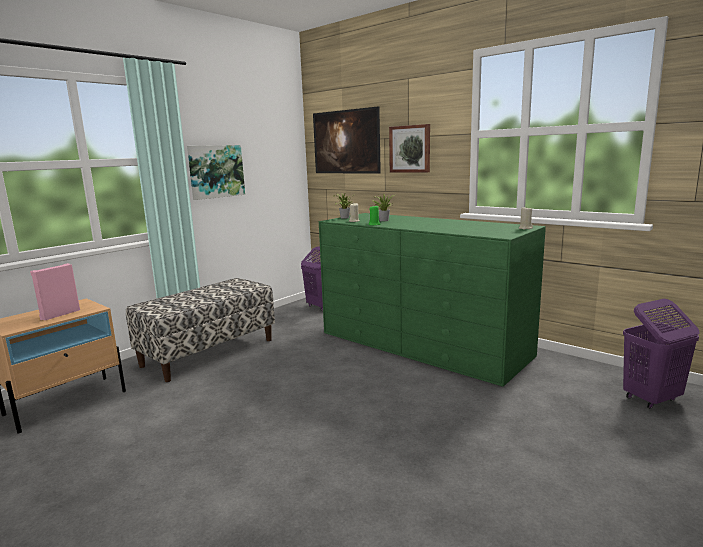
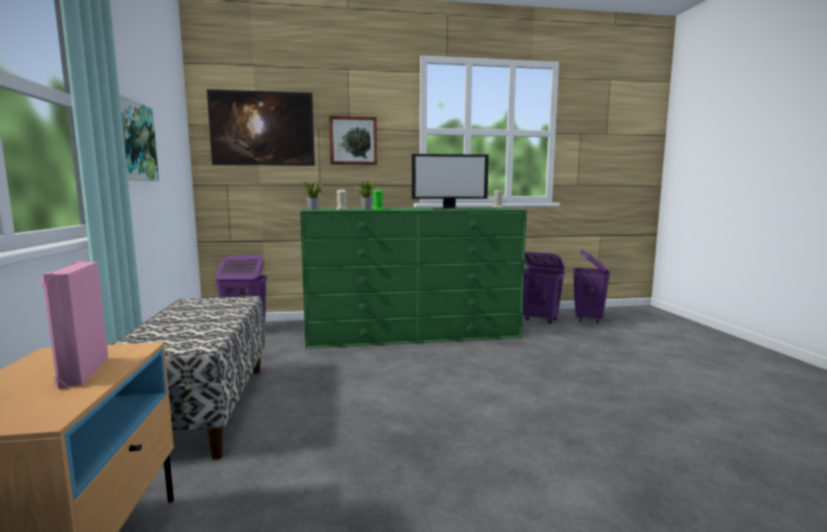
camera: 50 degrees left, 5 degrees down
(448, 228) = (450, 208): none -> monitor
(579, 377) = (540, 320): none -> purple laundry basket

